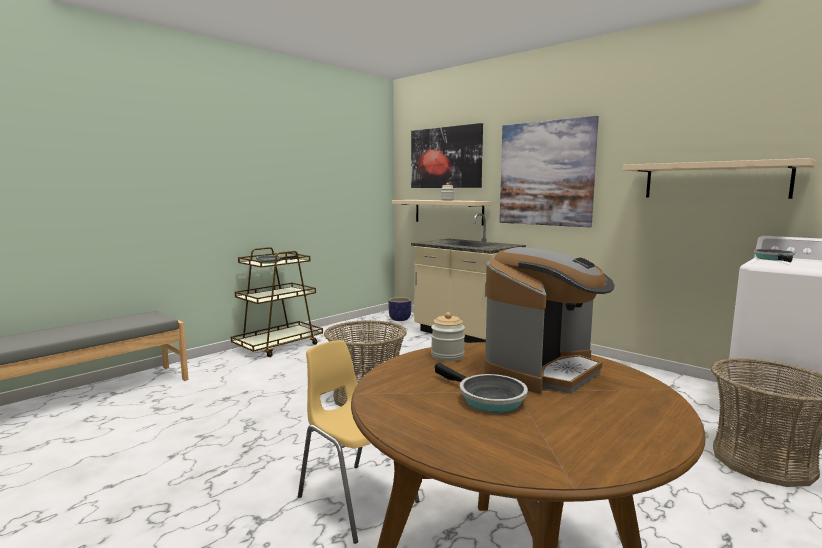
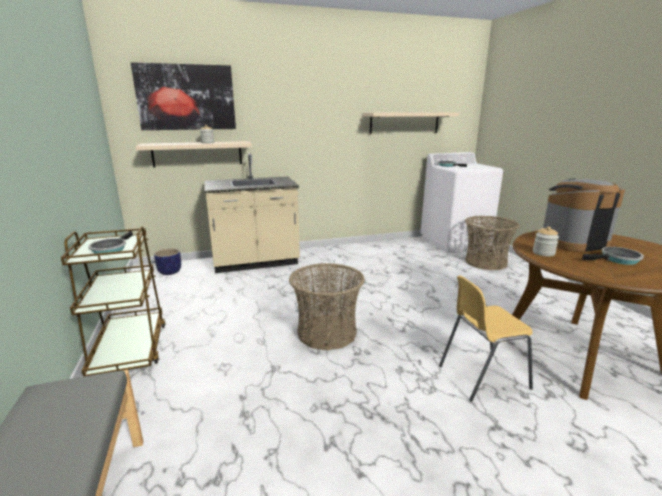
camera: 60 degrees left, 10 degrees up
(543, 371) = (572, 242): coffee machine -> coffee machine turned 90 degrees counterclockwise
(545, 173) = (298, 116): picture -> none

